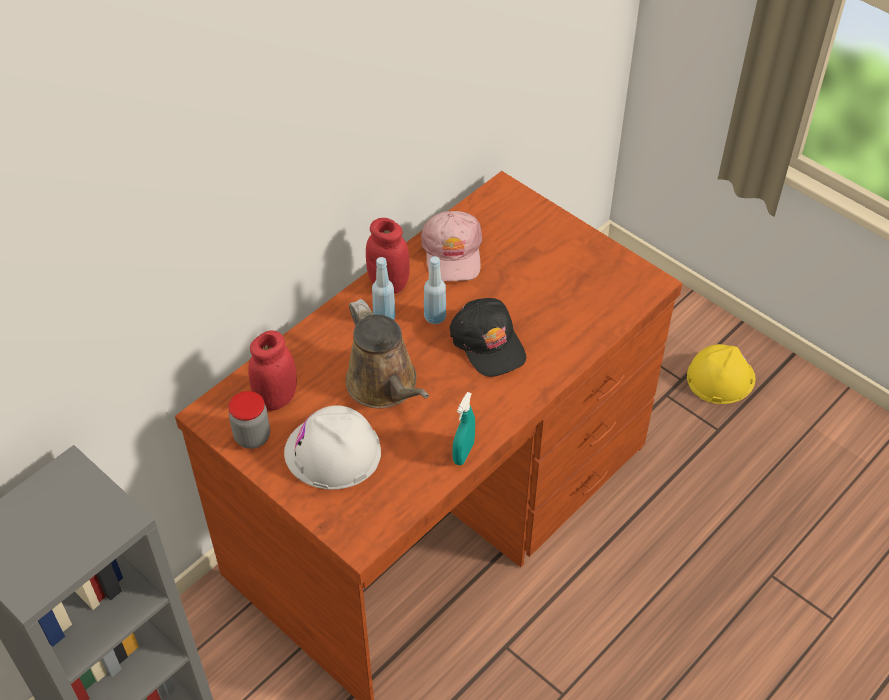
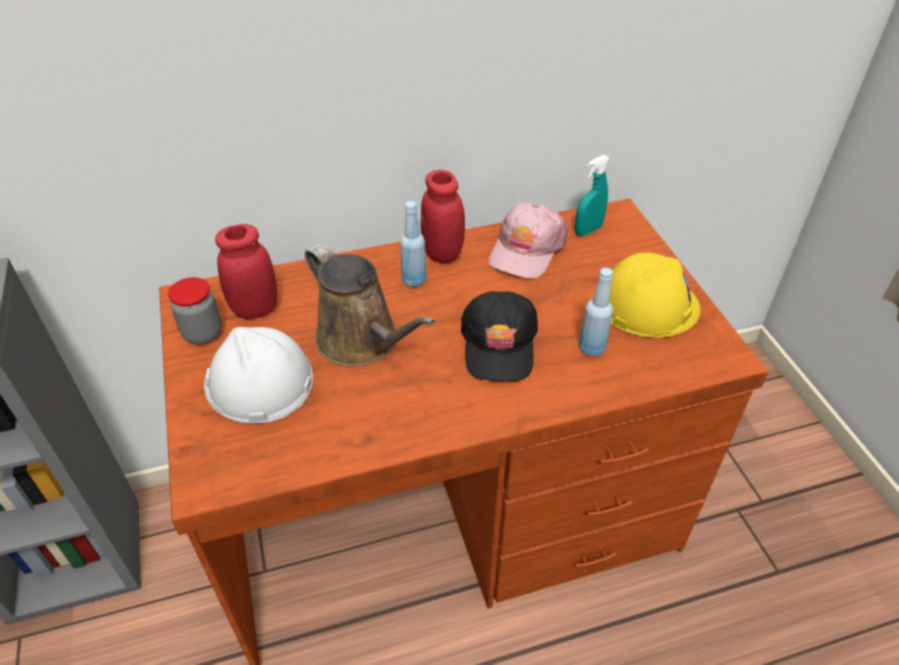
camera: 30 degrees right, 5 degrees down
(385, 386) = (362, 341): brown watering can -> brown watering can turned 45 degrees counterclockwise
(435, 317) = (463, 298): blue bottle -> blue bottle (591, 348)
(463, 453) = (385, 444): turquoise spray bottle -> turquoise spray bottle (588, 230)
(720, 377) = (808, 518): yellow hard hat -> yellow hard hat (647, 304)

